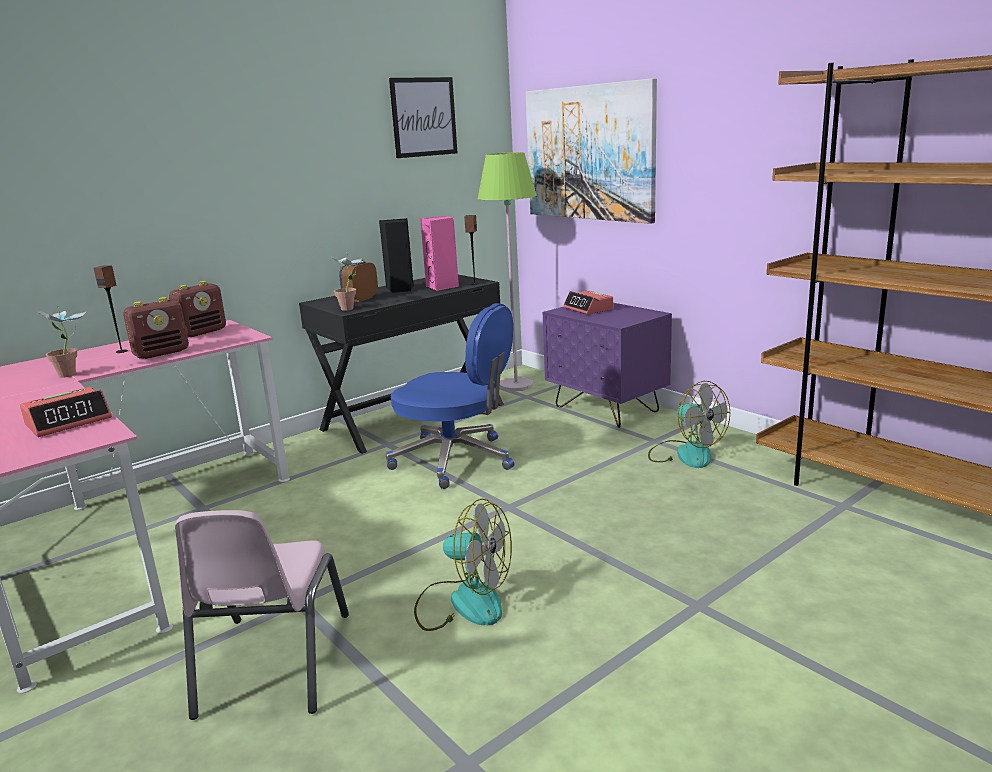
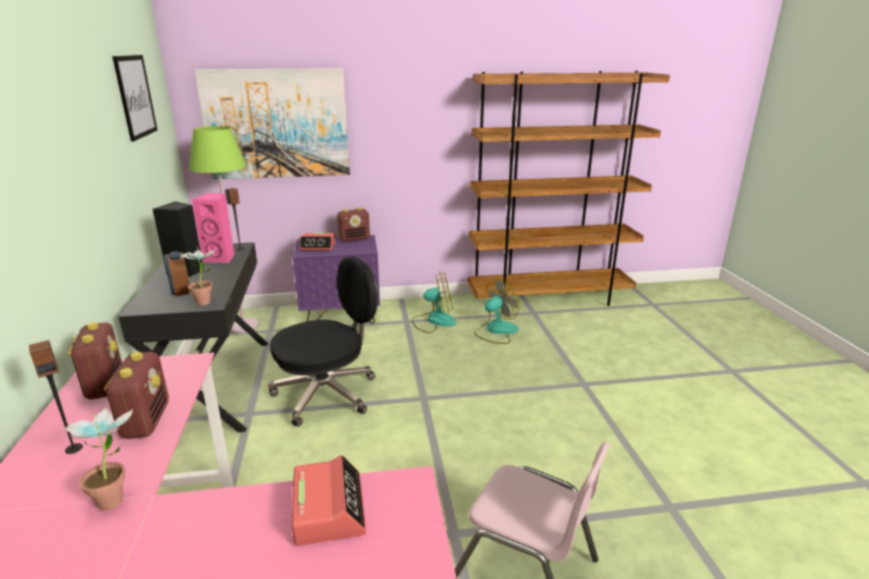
camera: 60 degrees left, 5 degrees up
(456, 460) = (327, 393): blue office chair -> black office chair
(463, 602) = (519, 456): fan -> fan (496, 331)
(639, 311) = (354, 239): none -> radio

